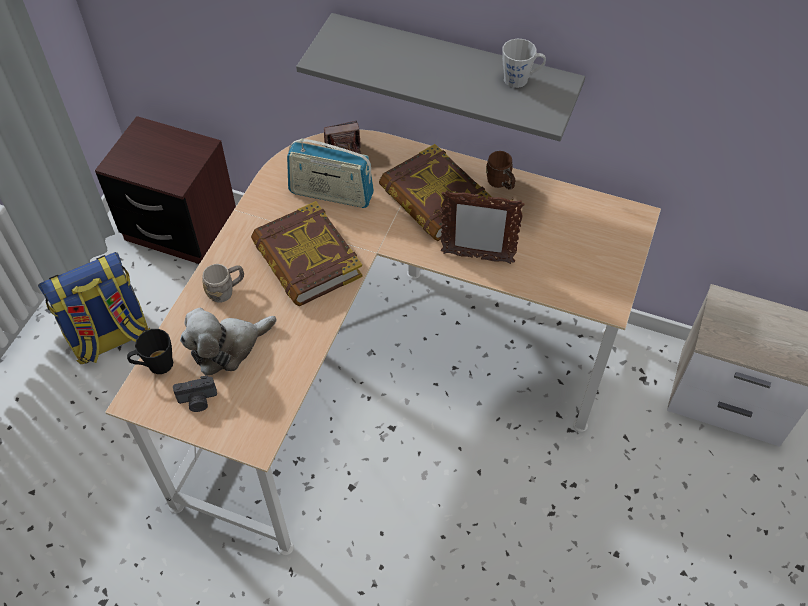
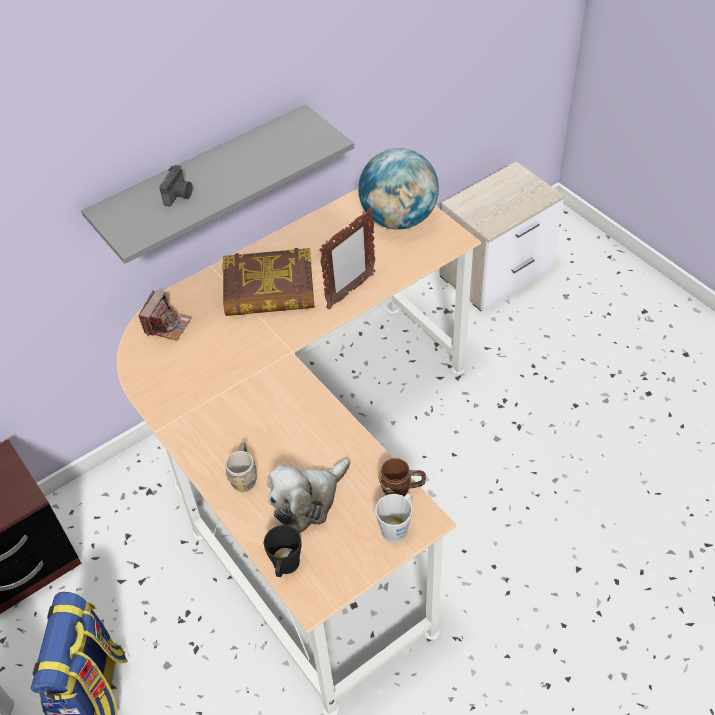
camera: 55 degrees left, 5 degrees down
(198, 401) = (350, 548): camera -> camera (179, 195)
(227, 347) = (308, 501): plush toy -> plush toy turned 45 degrees clockwise
(306, 260) = (259, 402): book -> none
(331, 194) = (202, 353): radio -> none
(500, 183) = (290, 243): brown mug -> brown mug (402, 489)
(520, 79) = (276, 137): grey mug -> grey mug (397, 526)
(598, 247) = (398, 219): none -> globe

